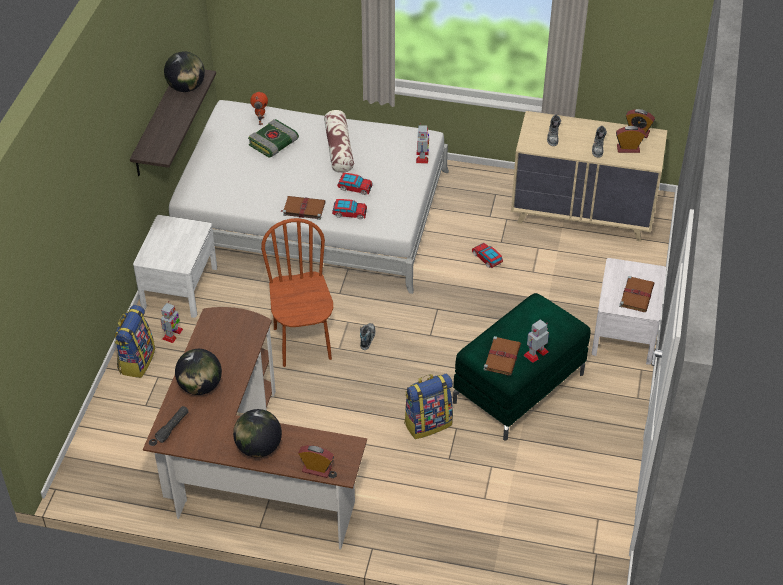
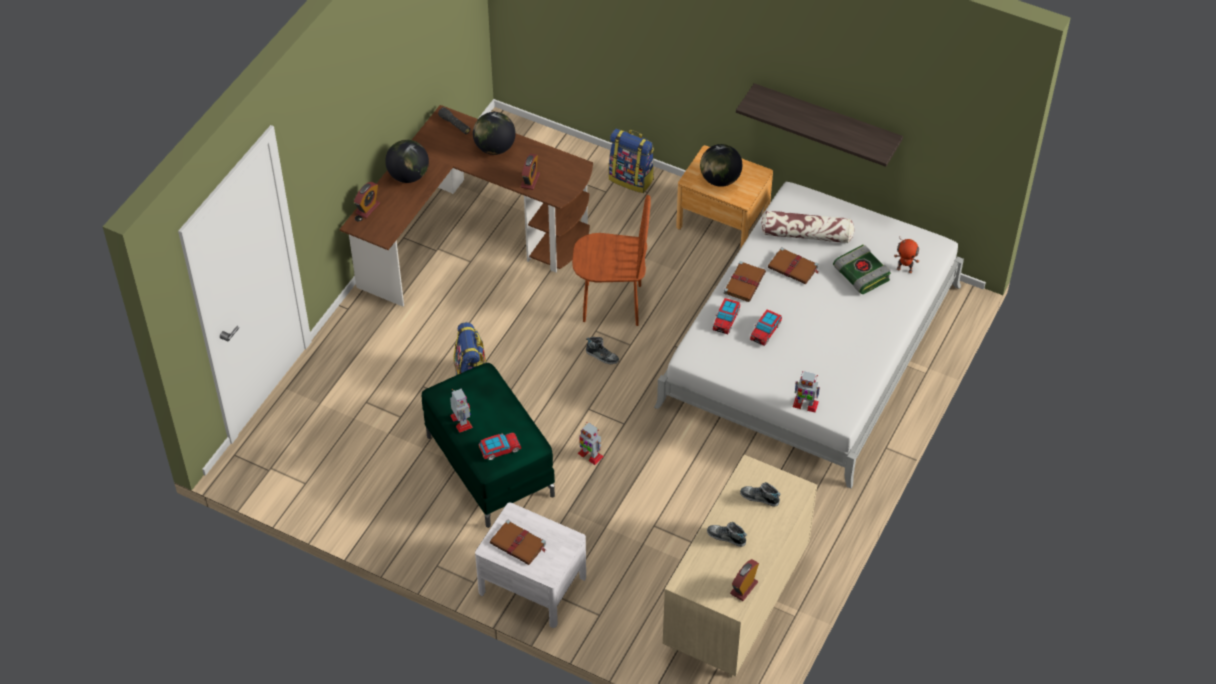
camera: 105 degrees right, 5 degrees up
(172, 334) = (658, 208): toy robot -> toy robot (590, 454)
(179, 287) = (722, 221): white nightstand -> brown nightstand
(186, 87) = (861, 136): globe -> globe (720, 179)
(339, 149) = (839, 331): pillow -> pillow (806, 234)
(487, 259) = (687, 487): toy car -> toy car (500, 449)
(502, 357) = (467, 393): brown book -> brown book (793, 268)
(628, 149) = (715, 567): alarm clock -> alarm clock (530, 180)

